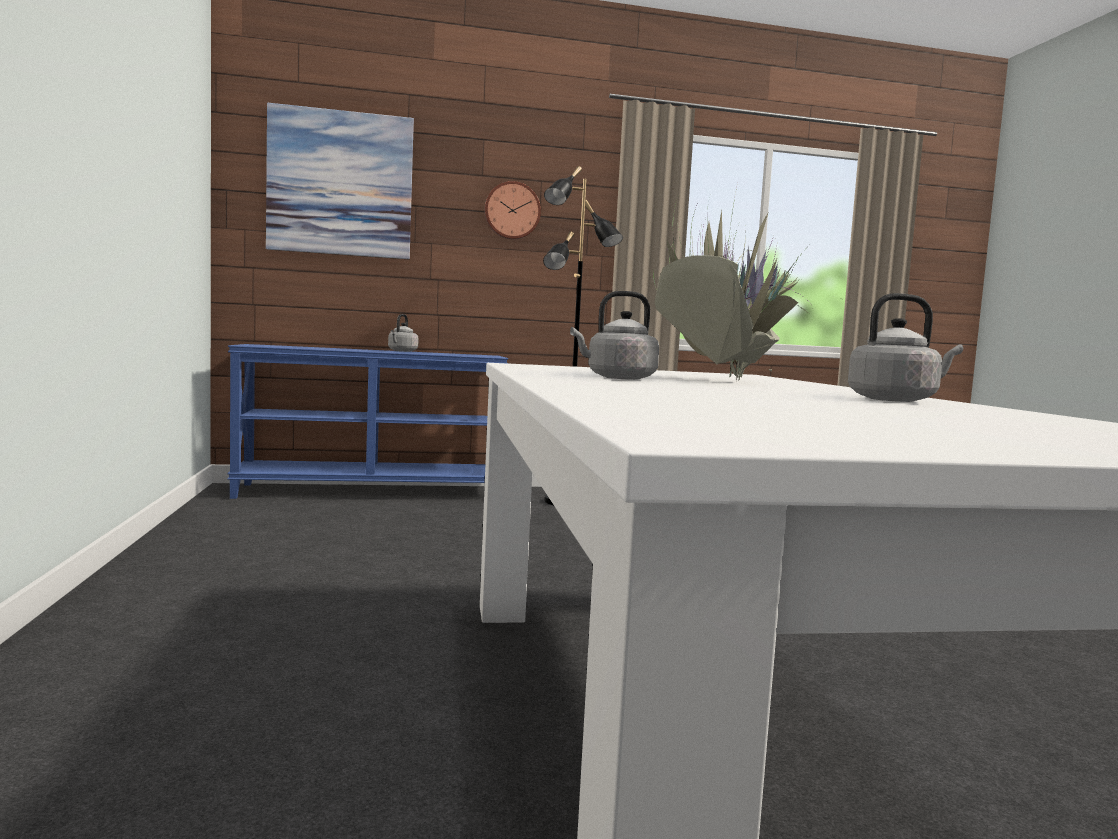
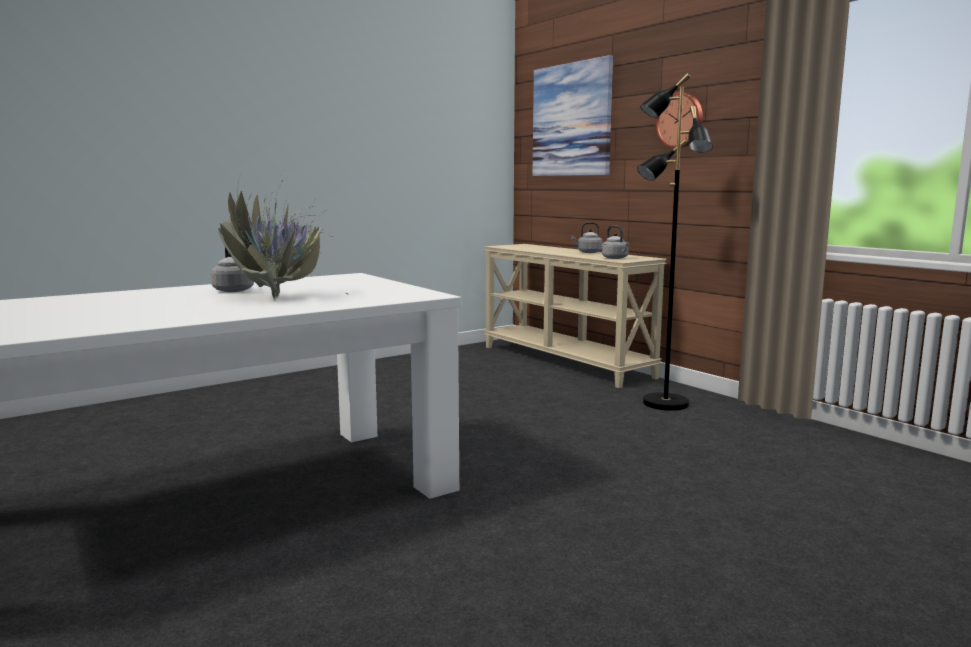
camera: 65 degrees right, 5 degrees up
(372, 492) = (566, 361): blue console table -> beige console table
(896, 400) = (149, 317): grey kettle -> grey kettle (616, 258)

